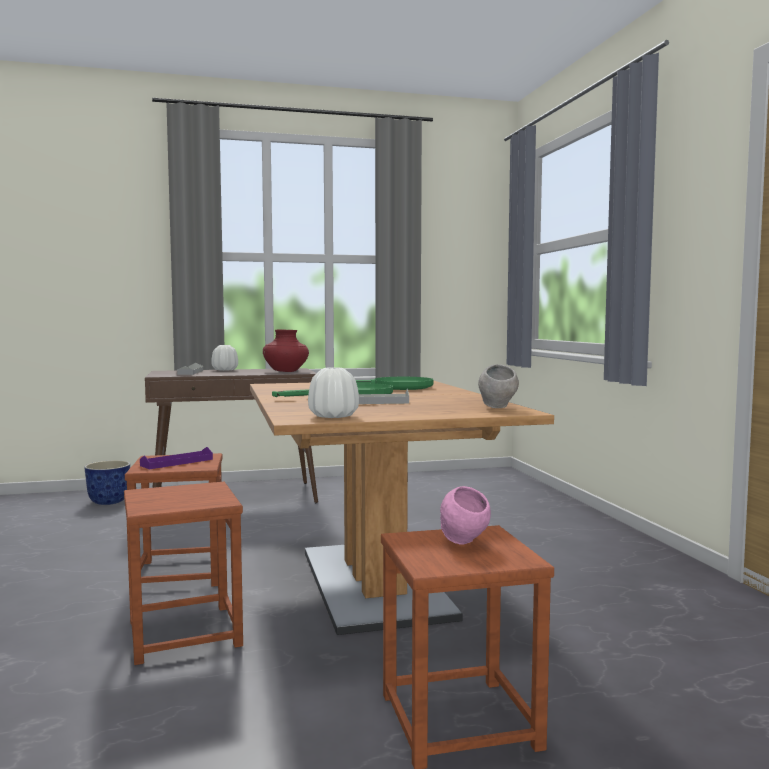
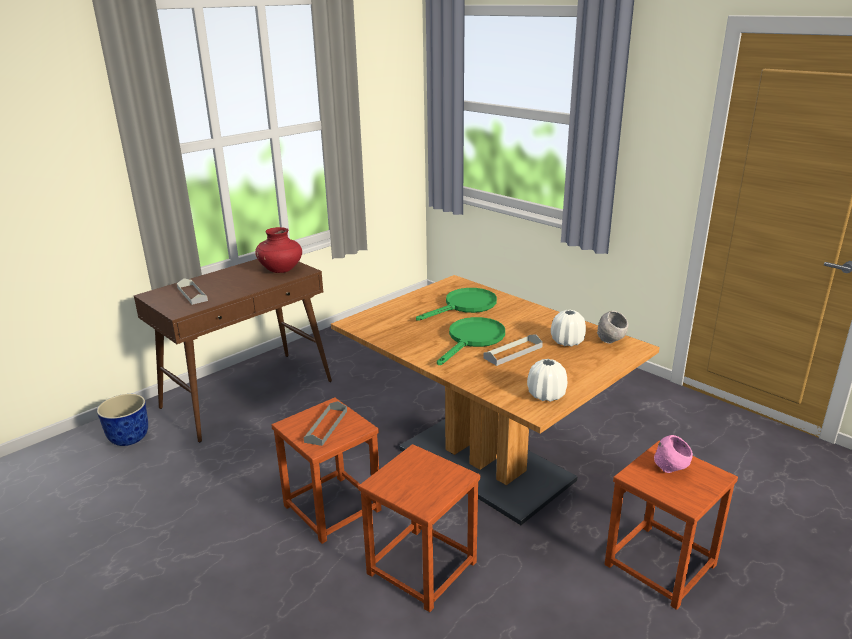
camera: 30 degrees left, 20 degrees up
(177, 462) = (326, 426): purple tray -> grey tray
(225, 370) = (212, 277): white vase -> white vase (567, 341)

